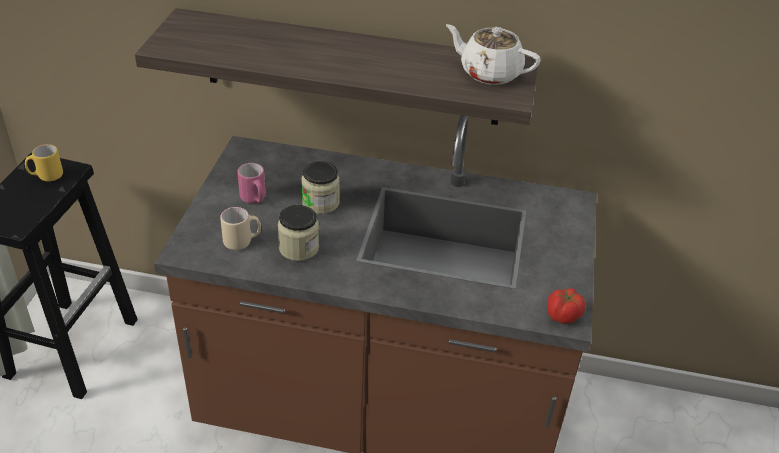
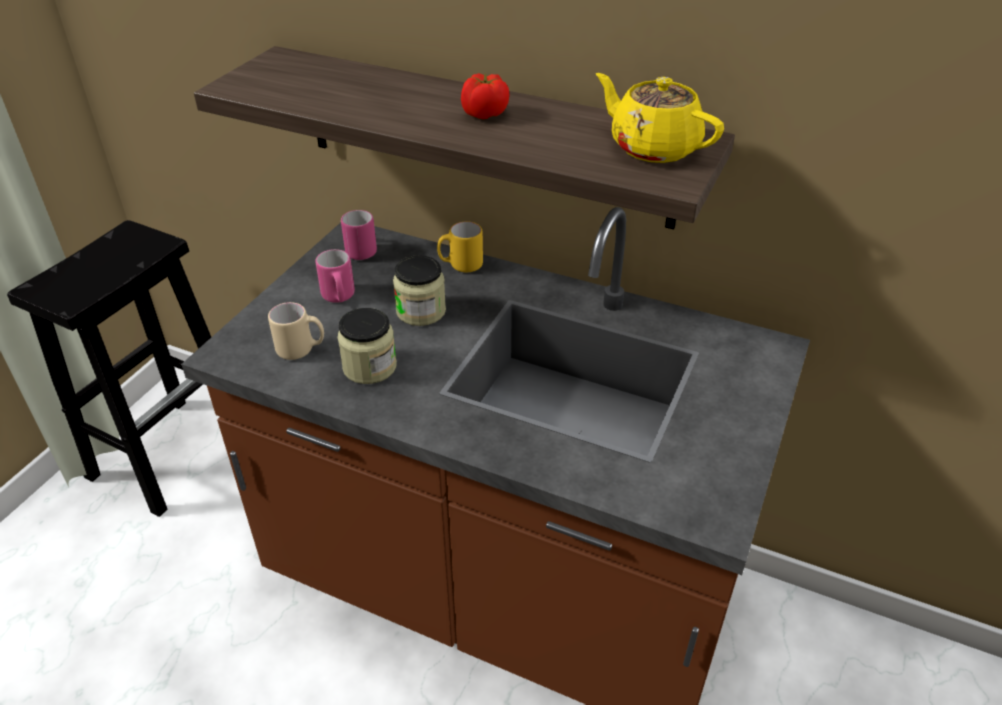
camera: 15 degrees right, 0 degrees up
(46, 176) = (130, 248): yellow mug -> yellow mug (460, 265)
(254, 160) = (358, 250): none -> pink mug
(489, 73) = (653, 147): white teapot -> yellow teapot
(562, 316) = (711, 514): tomato -> tomato (484, 114)

